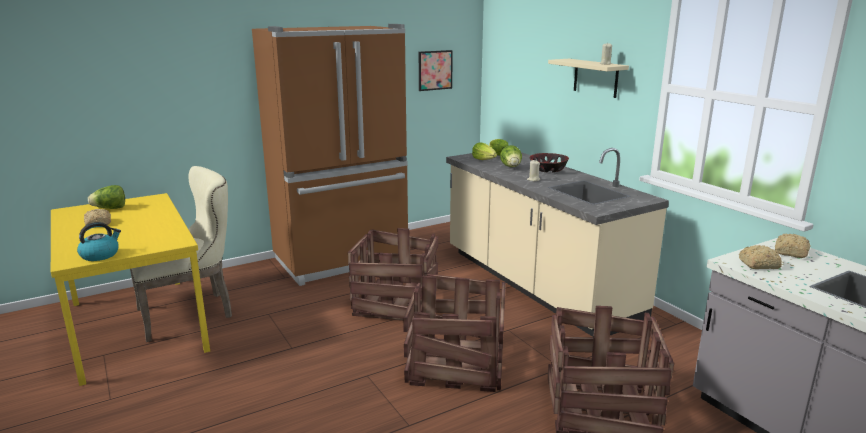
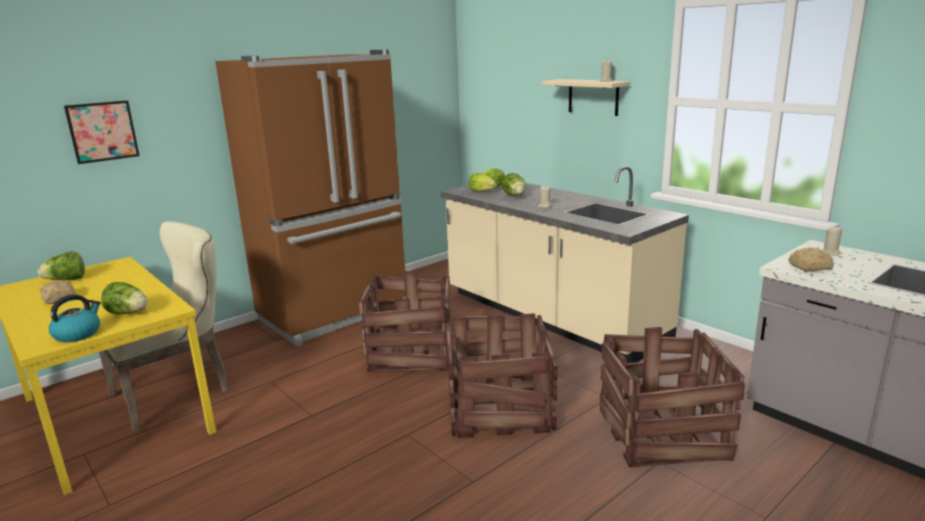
camera: 10 degrees left, 0 degrees up
(145, 242) = (129, 313): none -> lettuce
(435, 70) = (413, 101): picture -> picture (102, 131)
(548, 169) = (553, 195): bowl -> none
(790, 253) = (830, 253): bread -> beige candle

